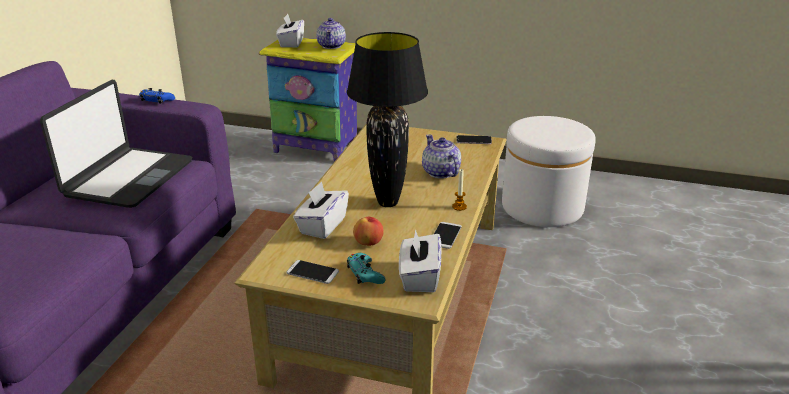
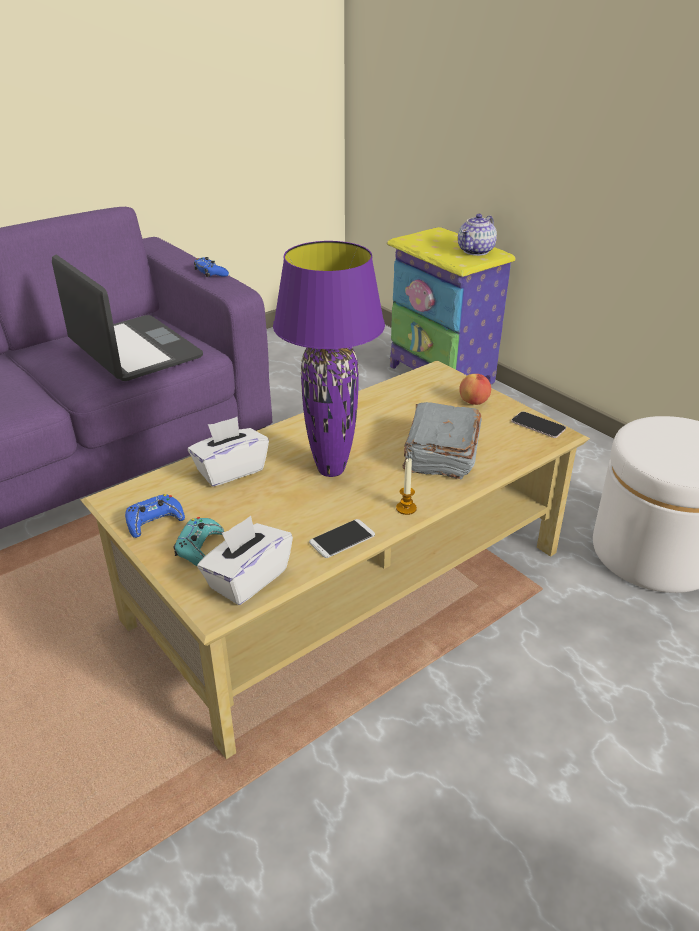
camera: 35 degrees right, 5 degrees up
(128, 178) = (133, 351): laptop -> laptop turned 90 degrees counterclockwise
(291, 43) = (433, 238): white tissue box -> none
(312, 272) = (154, 521): phone -> blue game controller
(368, 243) = (250, 511): apple -> apple (474, 402)
(387, 202) = (331, 469): black table lamp -> purple table lamp
(440, 173) = (440, 454): teapot -> grey book

